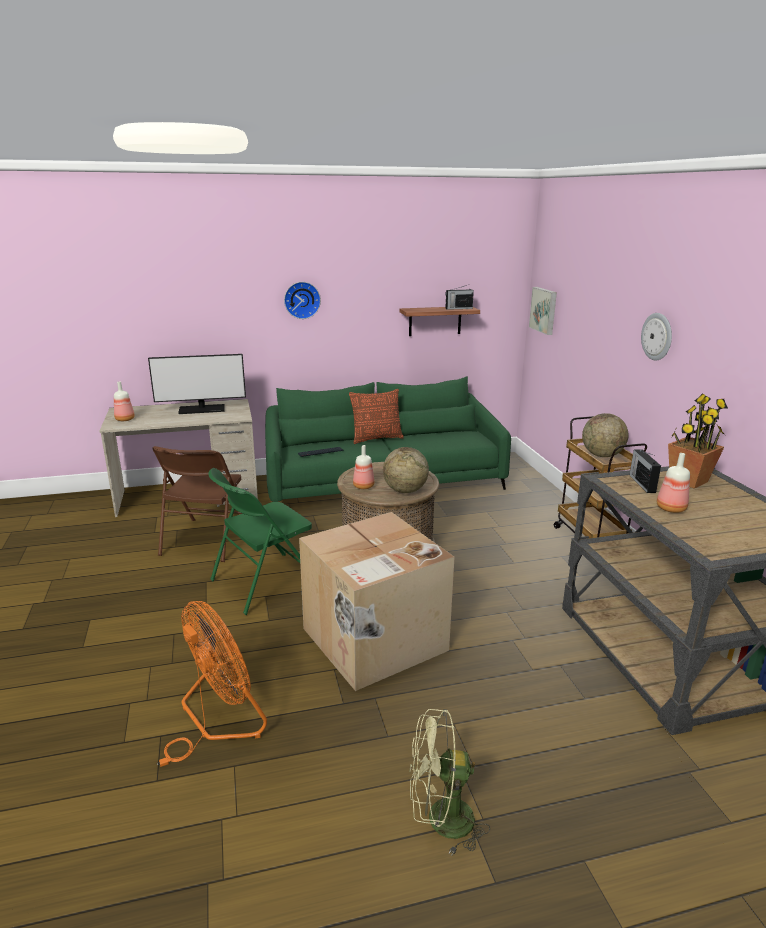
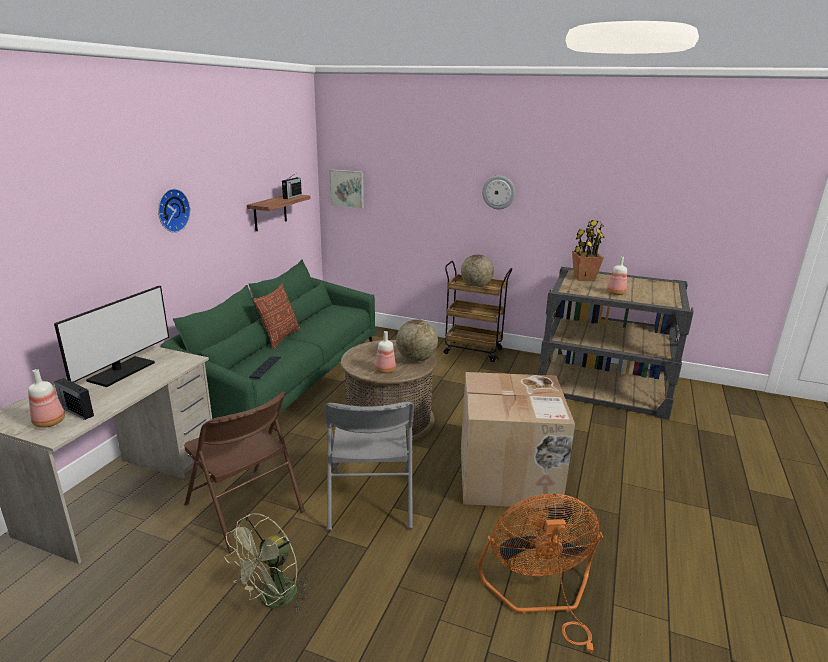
camera: 55 degrees left, 0 degrees up
(265, 582) = (370, 498): green chair -> grey chair
(440, 821) = (705, 525): green fan -> green fan (272, 600)
(642, 483) = (577, 286): radio -> radio (76, 411)

